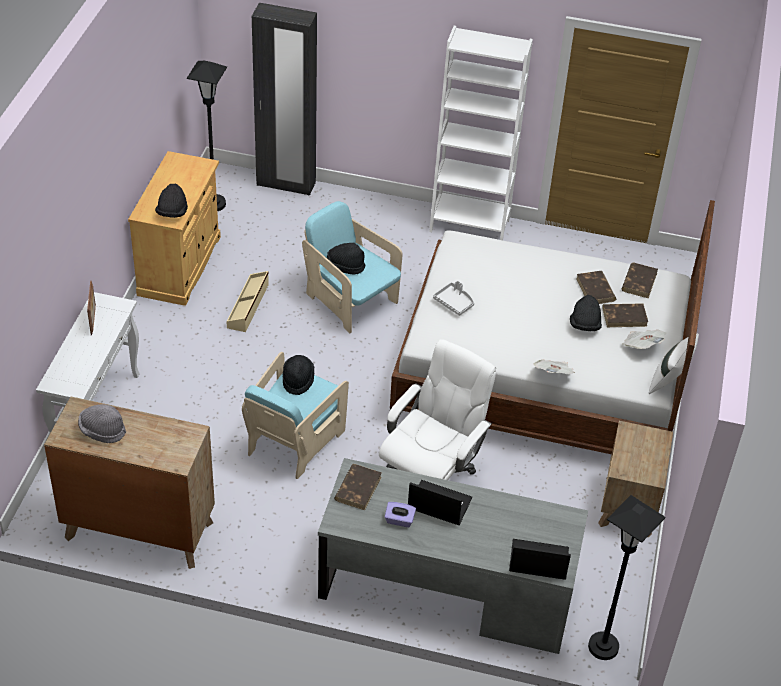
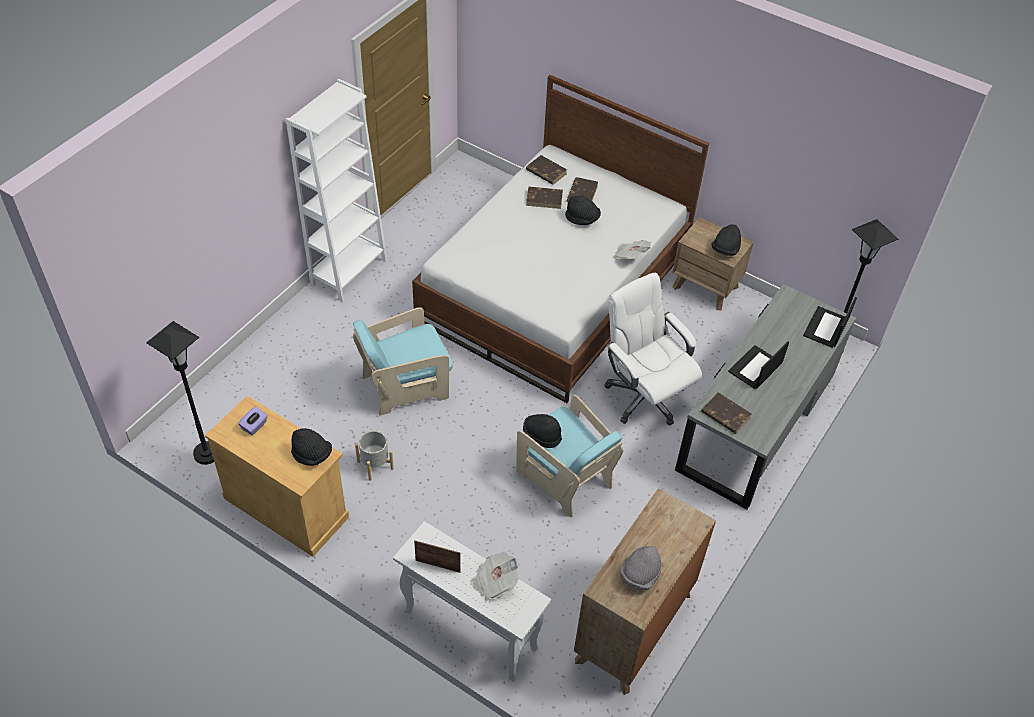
camera: 70 degrees left, 5 degrees up
(249, 306) = (375, 465): beige storage box -> grey planter
(286, 184) = (211, 386): black wardrobe -> none
(345, 266) = (406, 358): black hat -> black hat (725, 249)
(399, 520) = (767, 398): purple tissue box -> purple tissue box (254, 426)
(454, 303) = (523, 288): grey tray -> none
(641, 346) = (618, 196): newspaper -> newspaper (494, 582)
(669, 382) = (661, 196): white pillow -> none

